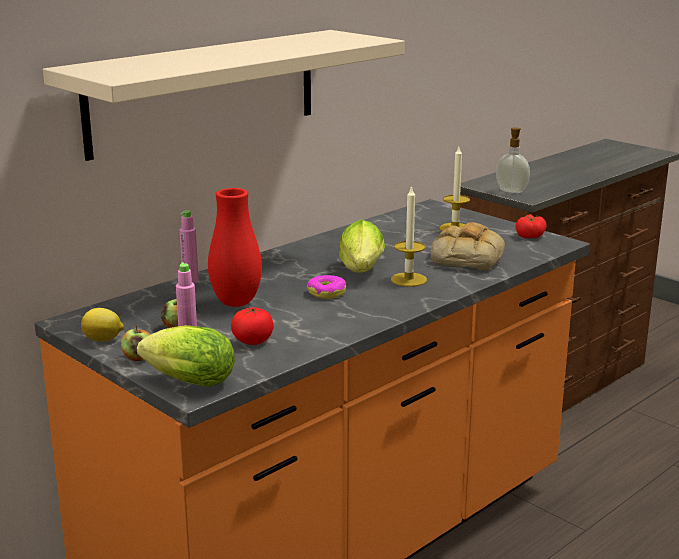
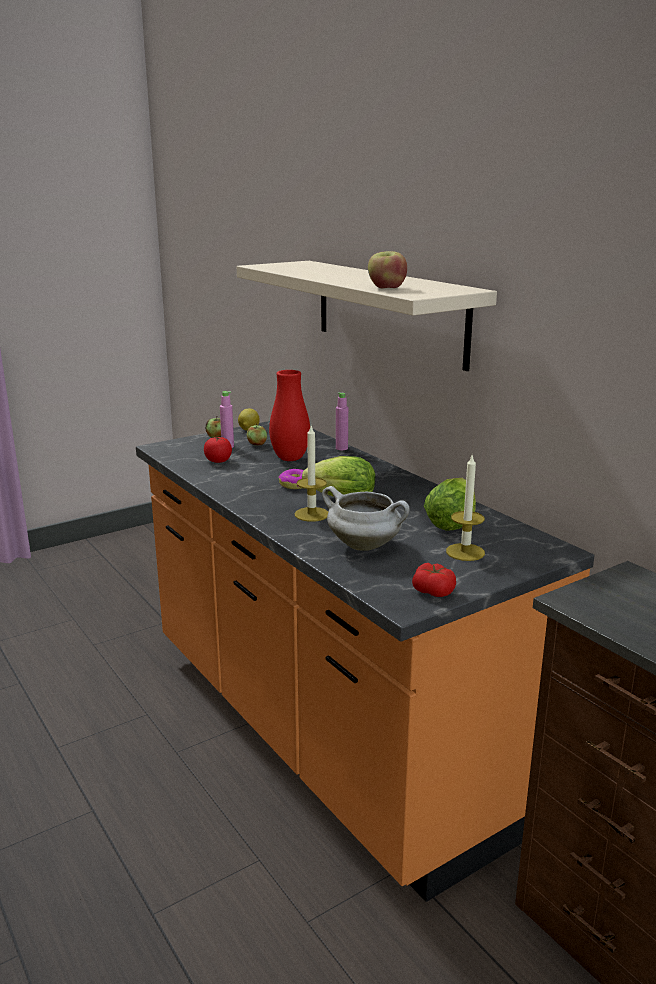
camera: 100 degrees right, 0 degrees up
(185, 382) = (173, 445): lettuce -> lettuce (453, 522)
(334, 44) = (386, 288): none -> apple
(466, 257) = (365, 545): bread -> white cooking pot
(512, 191) = (601, 593): soap dispenser -> none

